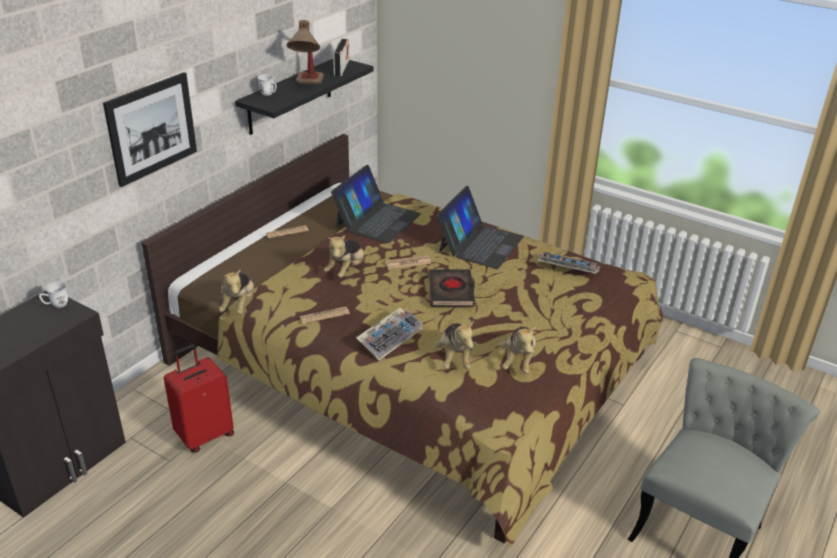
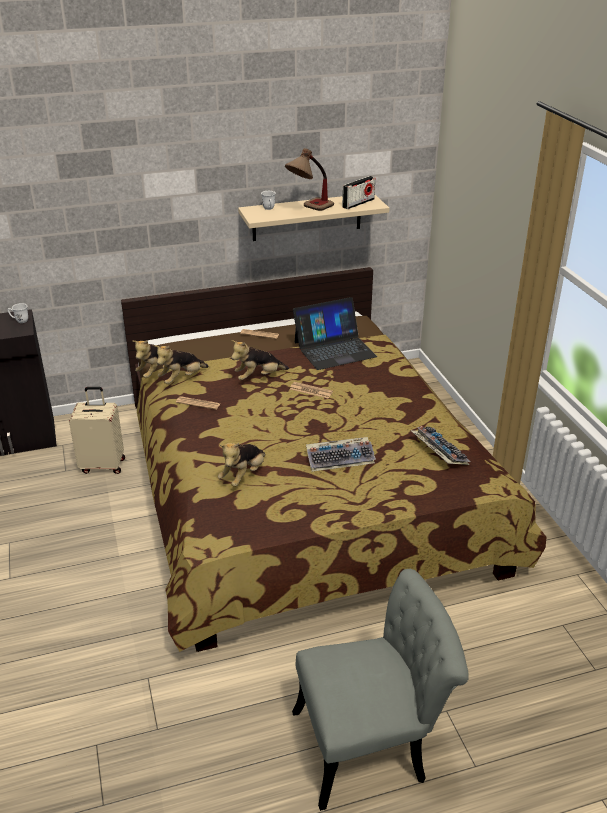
camera: 40 degrees right, 0 degrees up
(151, 128) = (144, 210): picture -> none
(204, 435) = (103, 465): red suitcase -> beige suitcase
(290, 96) = (307, 217): black shelf -> beige shelf
(390, 337) = (219, 439): keyboard -> keyboard (340, 458)
(451, 292) = (312, 426): black book -> none
(480, 244) = (391, 399): laptop -> none
(518, 361) = (287, 502): plush toy -> plush toy (182, 379)

